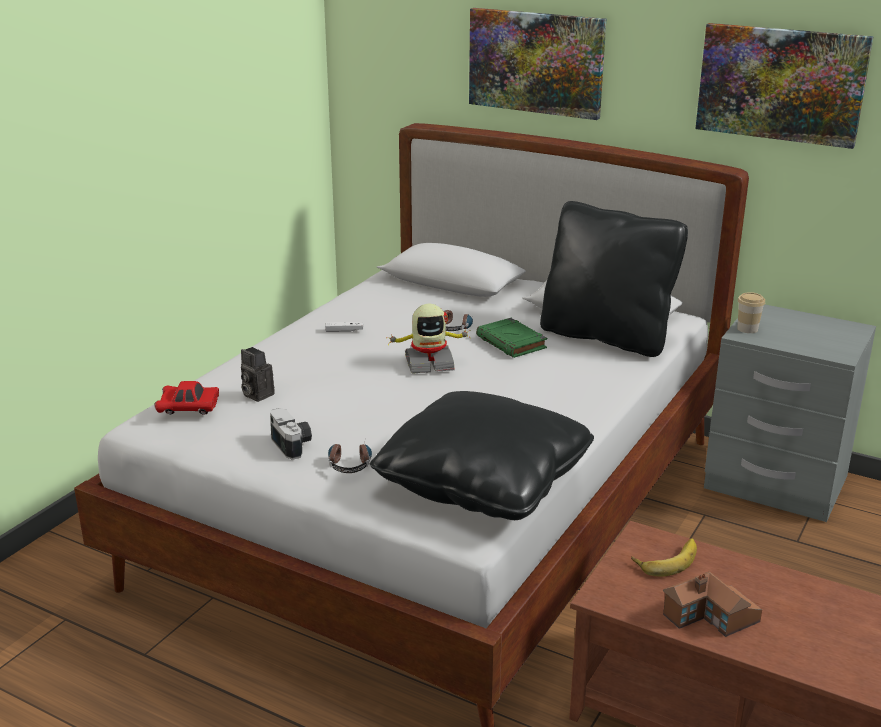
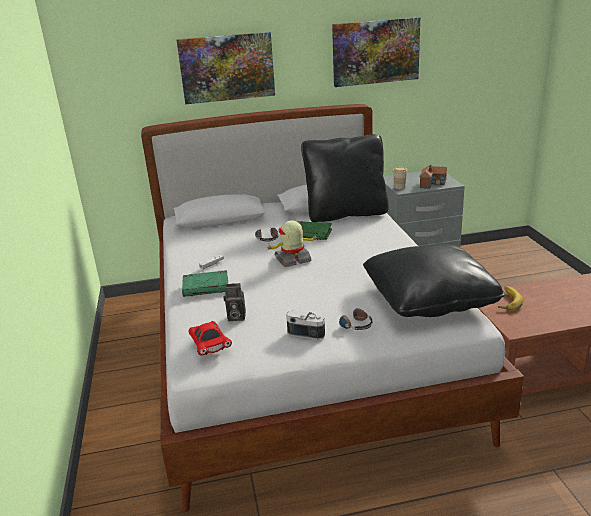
camera: 40 degrees left, 0 degrees up
(189, 409) = (209, 345): red toy car -> red toy car turned 75 degrees counterclockwise
(294, 352) = (206, 287): none -> green book
(429, 363) = (293, 259): toy robot -> toy robot turned 150 degrees counterclockwise
(710, 617) = (562, 313): toy house -> toy house (432, 183)

